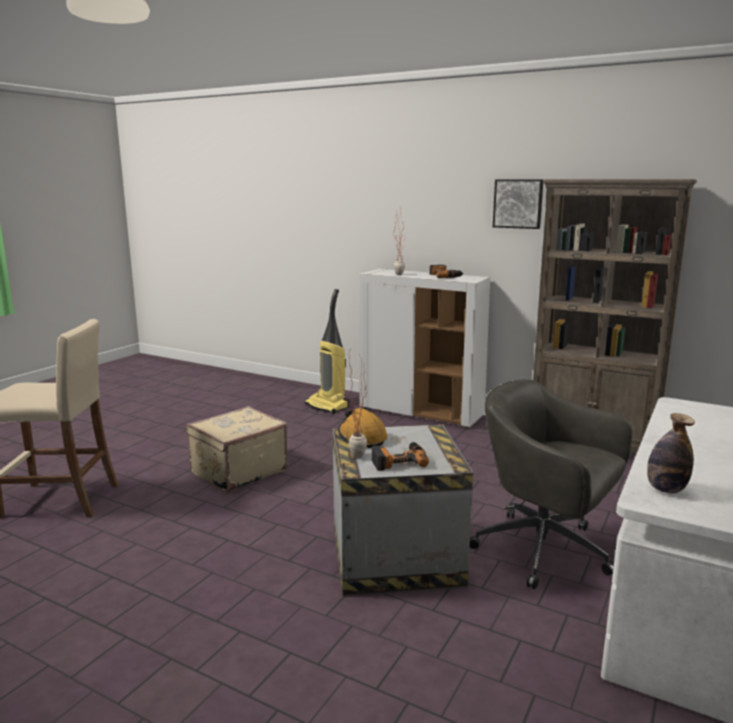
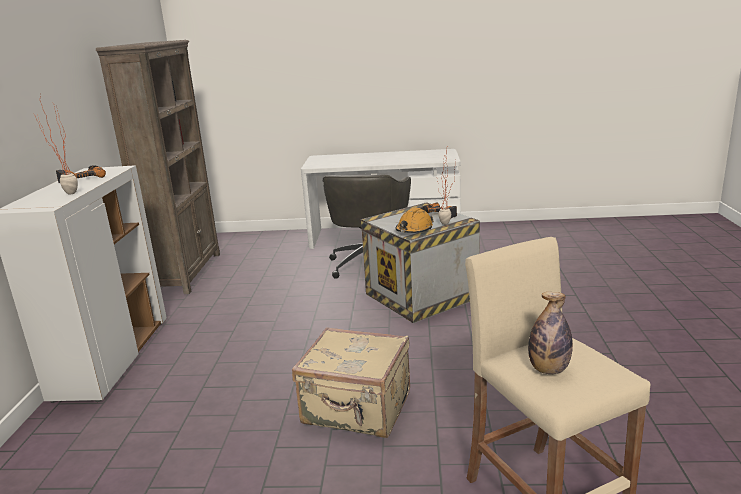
camera: 115 degrees left, 5 degrees up
(327, 406) = (93, 434): vacuum cleaner -> none
(518, 203) = (73, 78): picture -> none
(666, 489) = (434, 158): bottle -> bottle (548, 369)

